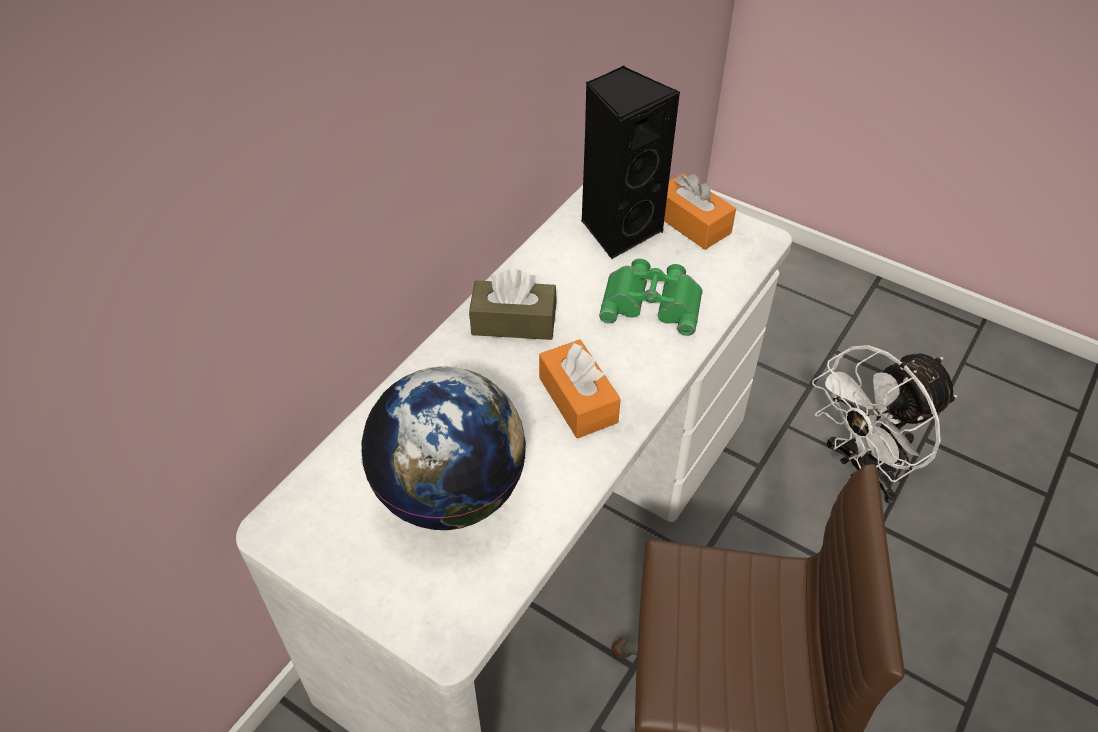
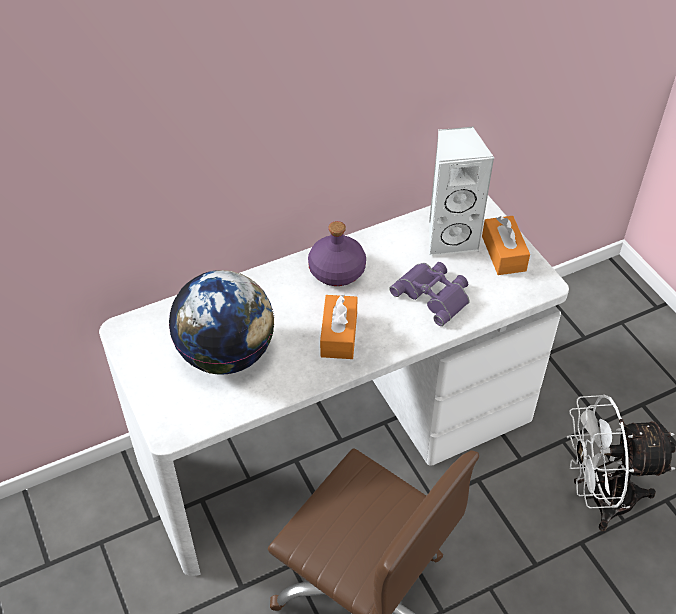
camera: 30 degrees right, 0 degrees up
(513, 322) = (336, 271): brown tissue box -> purple bottle
(619, 229) = (450, 238): black speaker -> white speaker
(652, 302) = (434, 294): green binoculars -> purple binoculars

